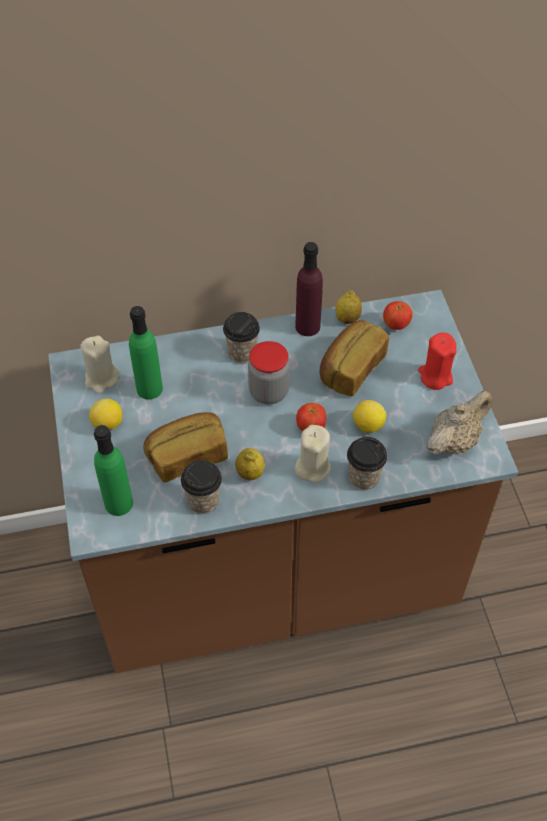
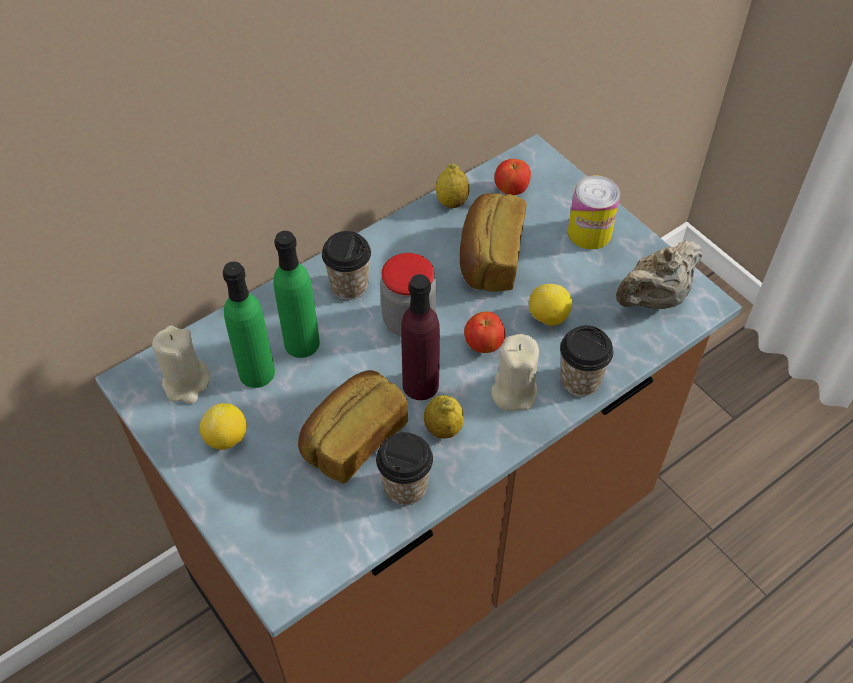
camera: 25 degrees left, 0 degrees up
(118, 503) = (298, 535): green bottle -> green bottle (302, 343)
(307, 326) = (410, 227): purple bottle -> purple bottle (420, 385)
(435, 376) = (589, 232): red candle -> can
(454, 441) = (654, 298): beige teapot -> beige teapot turned 150 degrees counterclockwise

